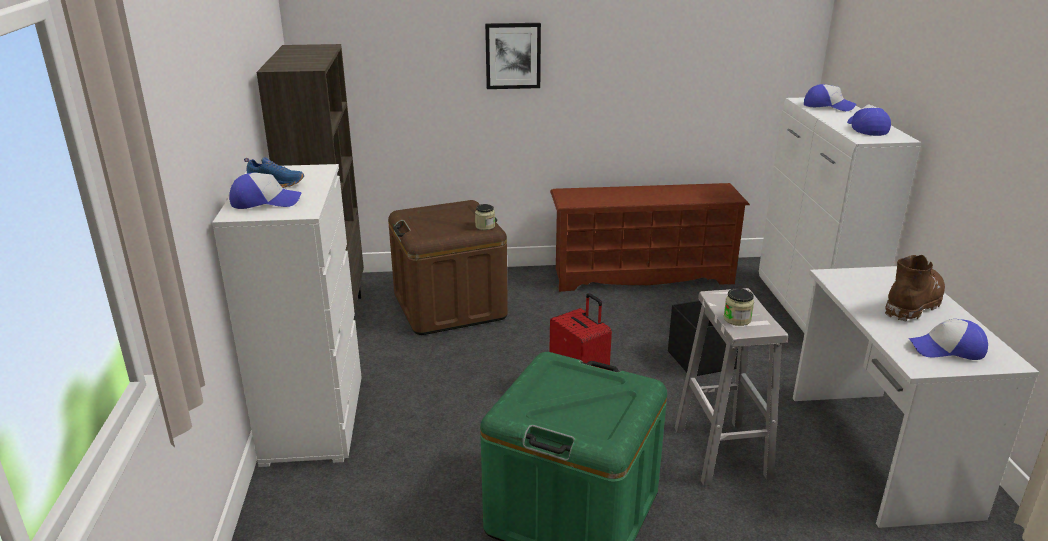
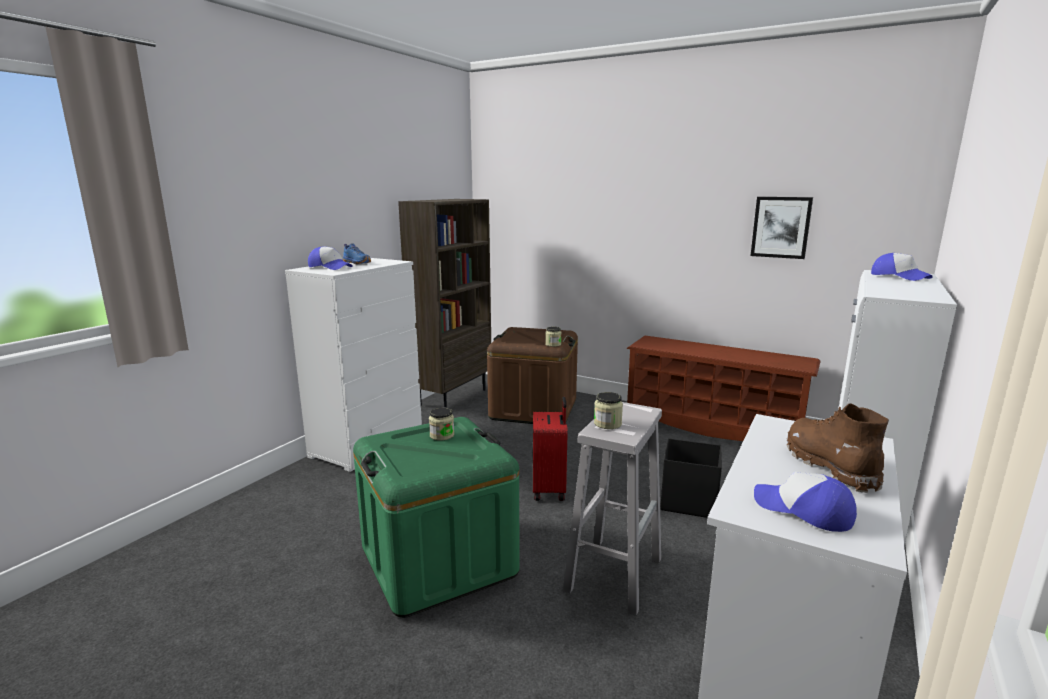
camera: 35 degrees right, 10 degrees down
(513, 55) = (621, 219): picture -> picture (781, 227)
(559, 381) = (442, 435): none -> jar
(866, 128) = (906, 290): cap -> none
(913, 305) = (830, 466): brown boot -> brown boot turned 90 degrees counterclockwise

